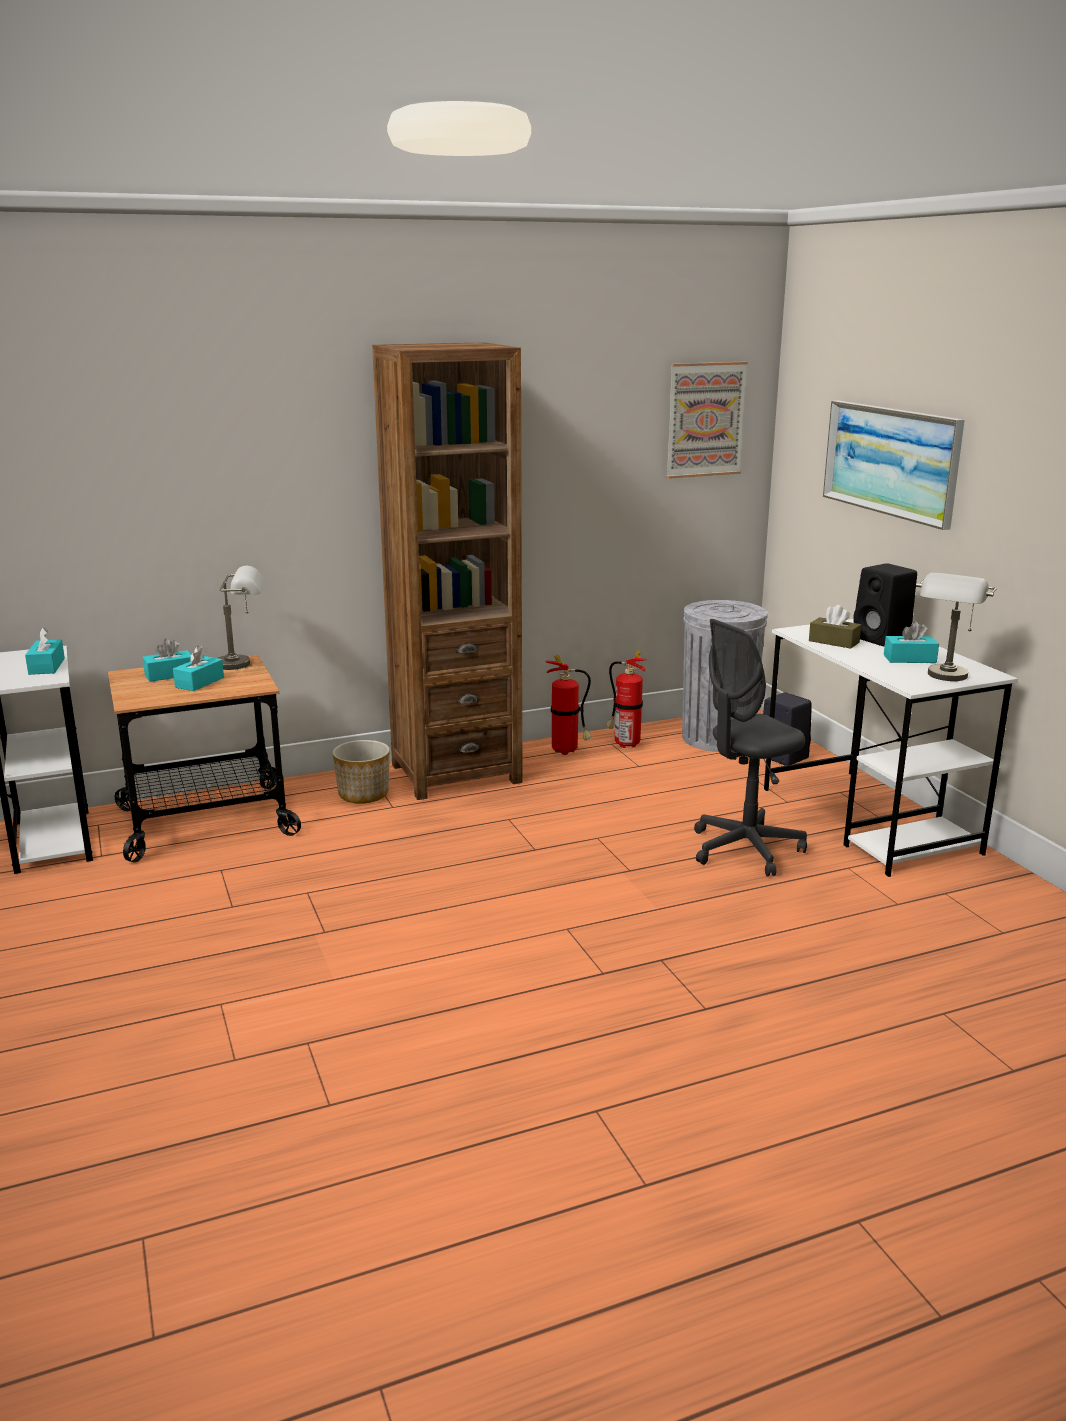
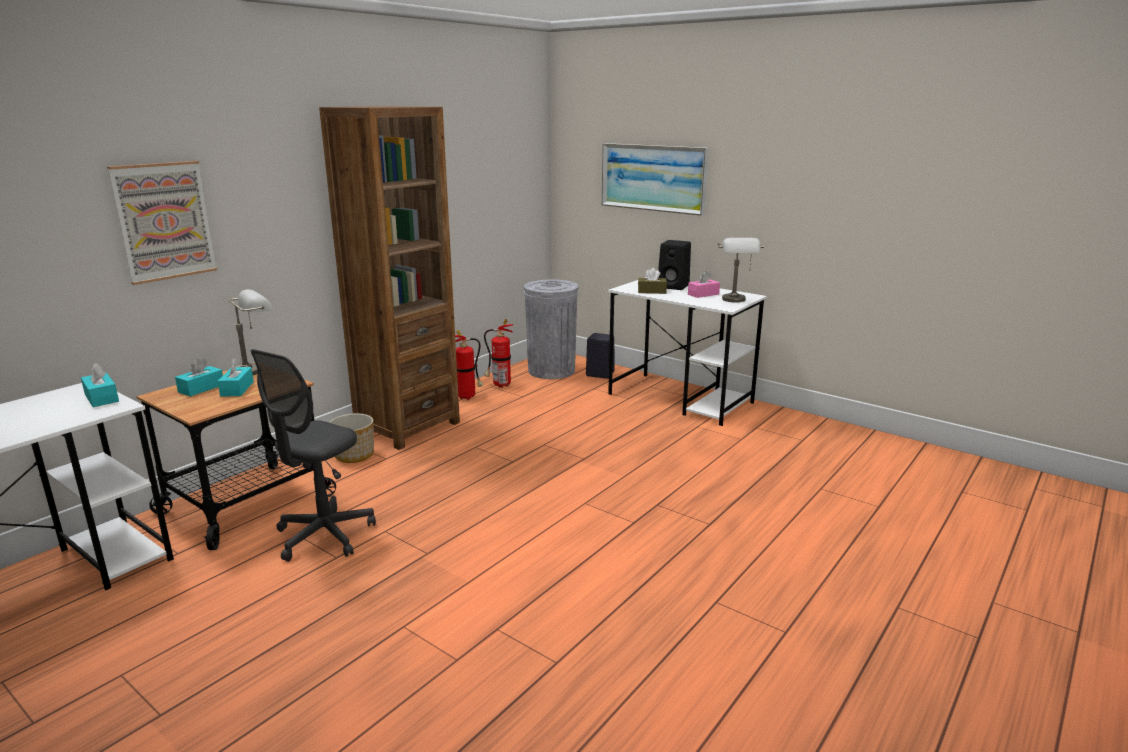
camera: 30 degrees left, 0 degrees up
(705, 419) = (517, 160): picture -> picture (164, 221)
(745, 849) = (635, 430): grey office chair -> grey office chair (324, 536)
(909, 659) = (703, 294): turquoise tissue box -> pink tissue box

